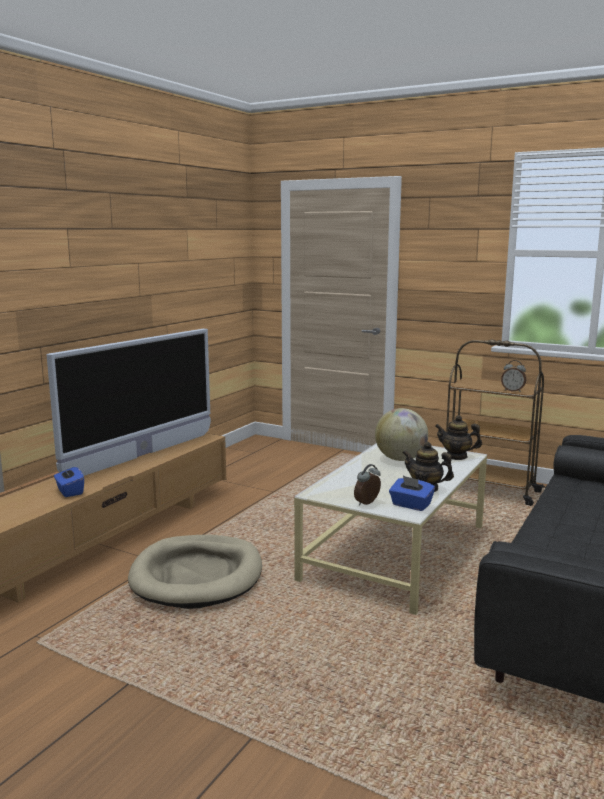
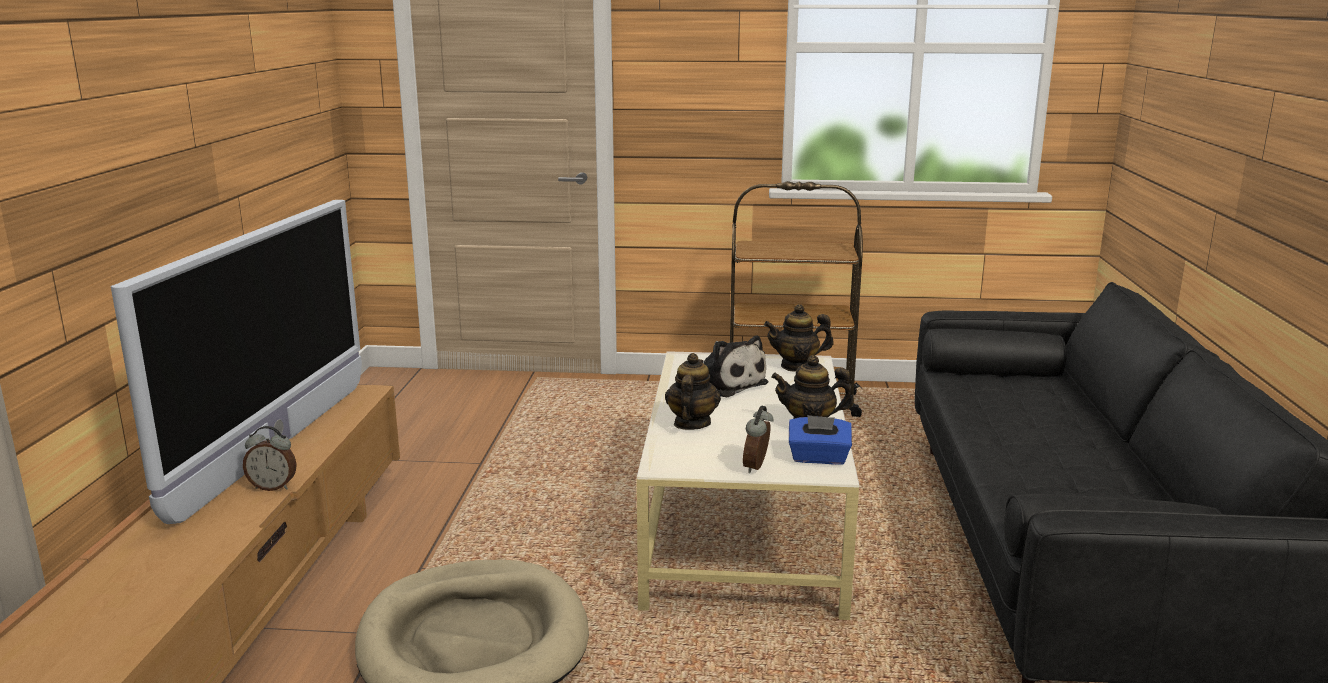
camera: 25 degrees left, 5 degrees up
(69, 491) = (200, 548): blue tissue box -> none
(355, 476) = (691, 423): none -> teapot
(400, 459) = (727, 383): globe -> plush toy
(513, 391) = (827, 255): alarm clock -> alarm clock (273, 487)

